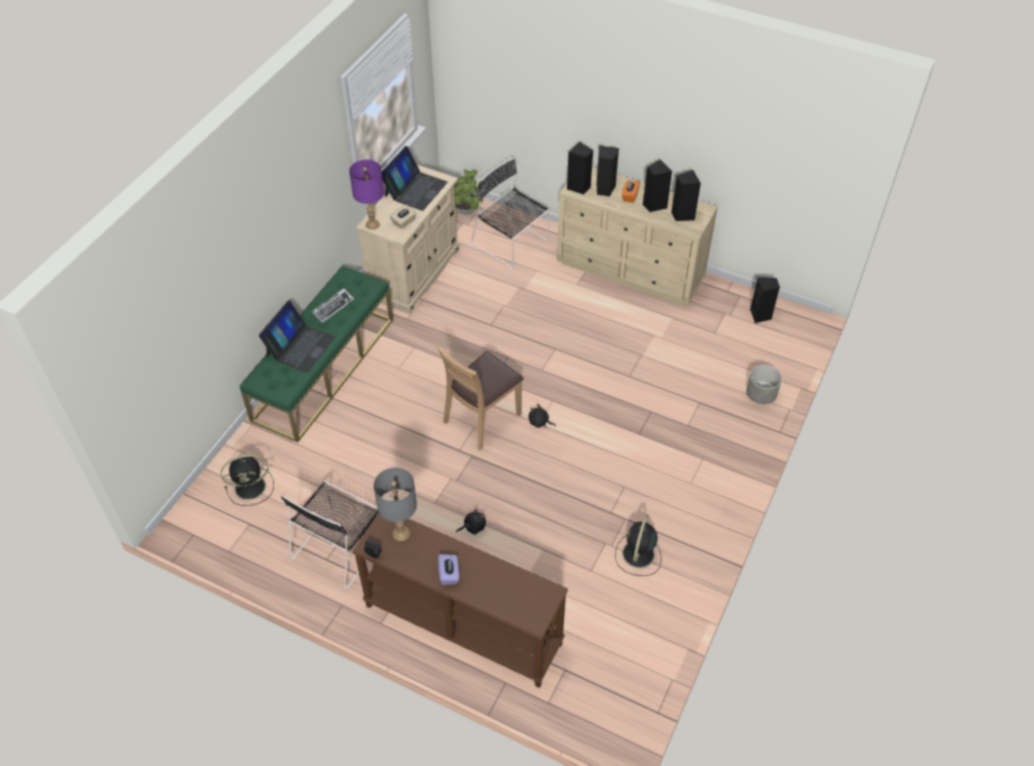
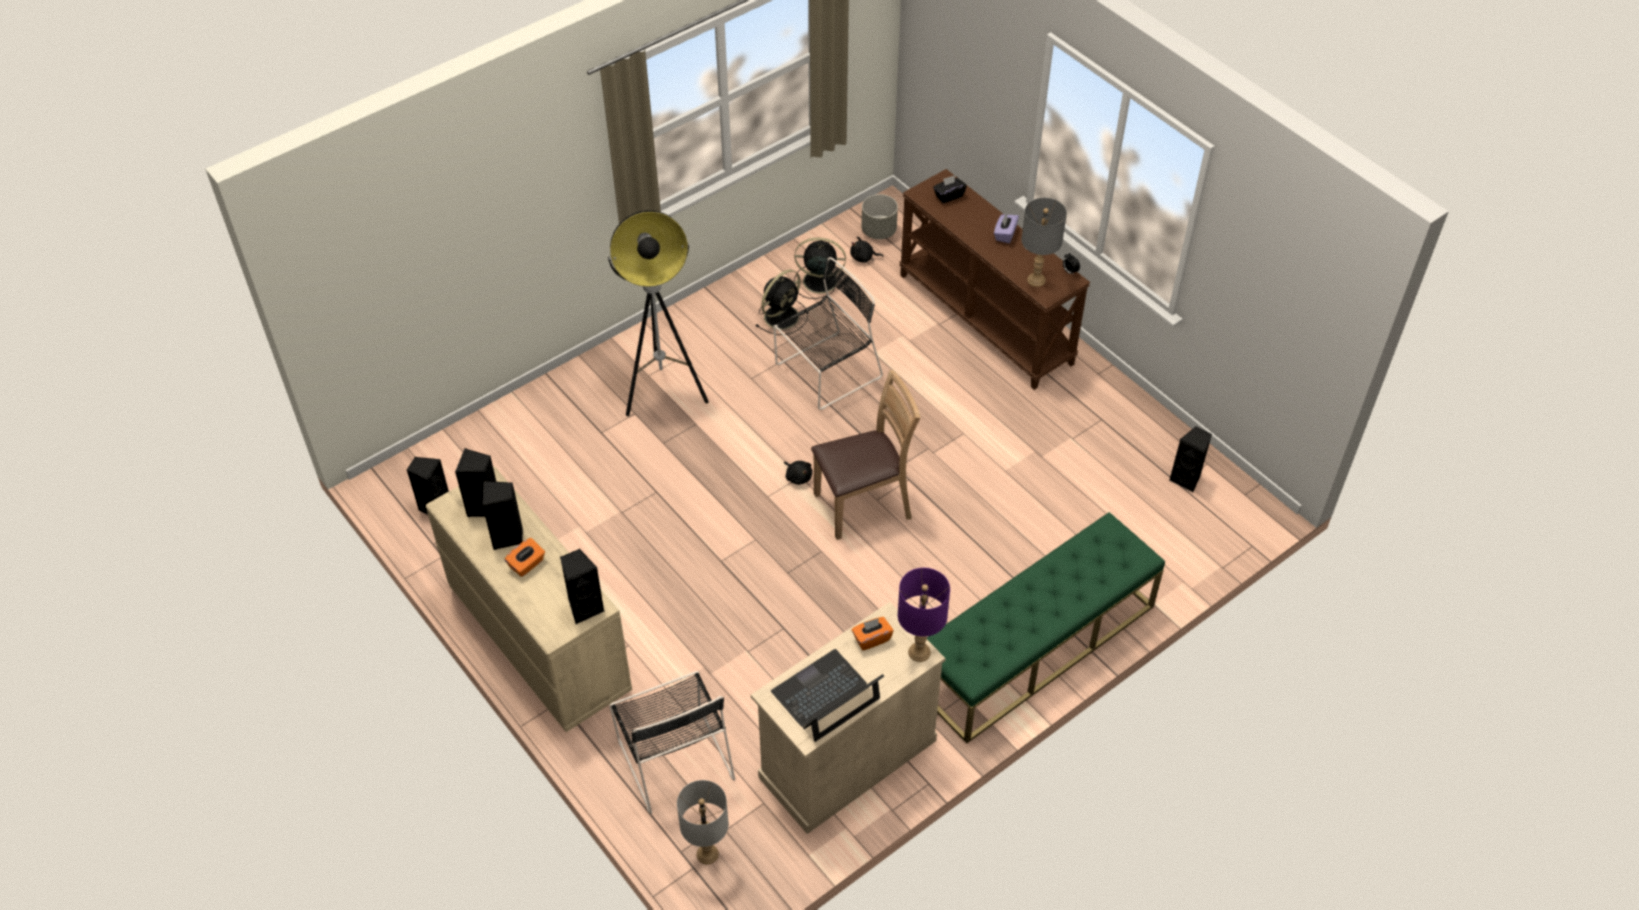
camera: 155 degrees left, 0 degrees up
(251, 487) = (1167, 524): black fan -> black fan (818, 281)
(300, 346) = (1072, 581): laptop -> none
(333, 307) = (1010, 625): keyboard -> none
(340, 546) = (1082, 426): black chair -> black chair (825, 372)
(404, 222) = (871, 639): beige tissue box -> orange tissue box
(466, 211) = (707, 854): potted plant -> grey table lamp
(473, 526) = (933, 396): black plush toy -> black plush toy (863, 257)
(522, 601) = (948, 196): none -> black tissue box
(604, 189) = (552, 590): black speaker -> black speaker (1187, 479)
(683, 453) = (663, 388): none -> floor lamp
(761, 395) = (527, 415): grey planter -> grey planter (879, 231)

